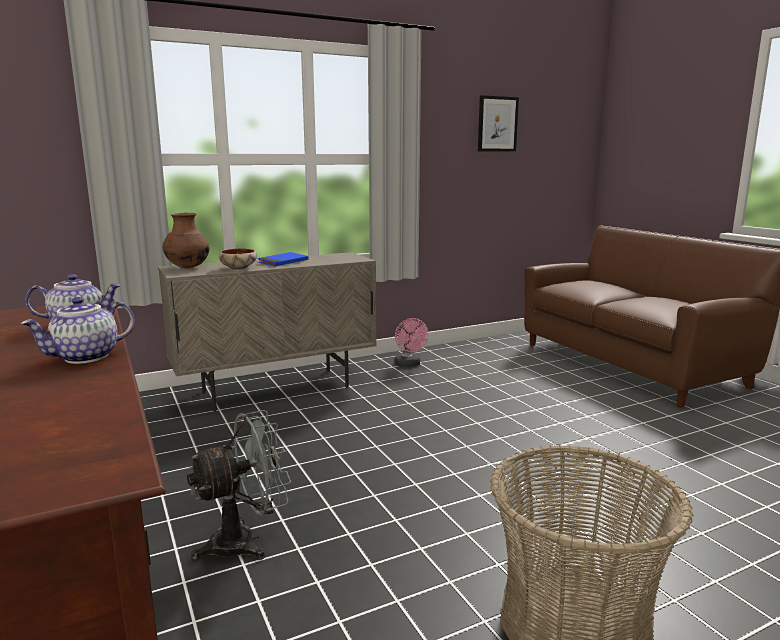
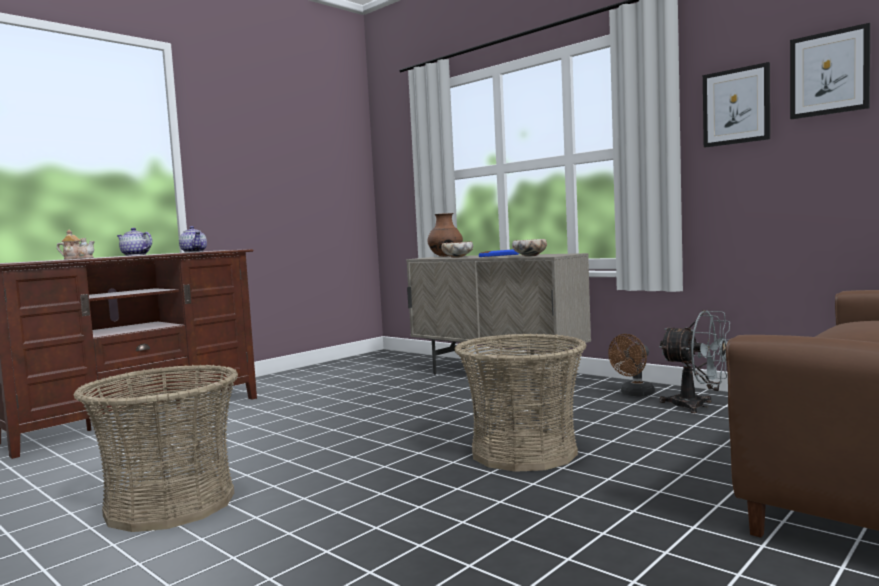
camera: 70 degrees right, 10 degrees down
(85, 397) = (78, 258): none -> teapot
(245, 542) = (258, 416): grey fan -> grey fan (697, 406)
(336, 261) = (529, 256): none -> bowl
(408, 365) = (634, 394): pink fan -> brown fan
(447, 135) = (736, 106): none -> picture
(518, 426) = (524, 452): none -> basket

